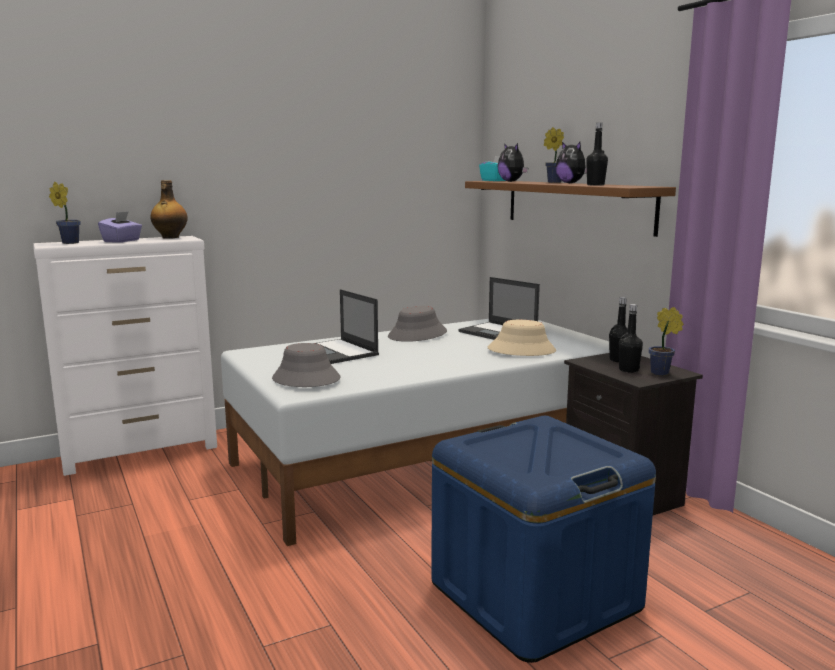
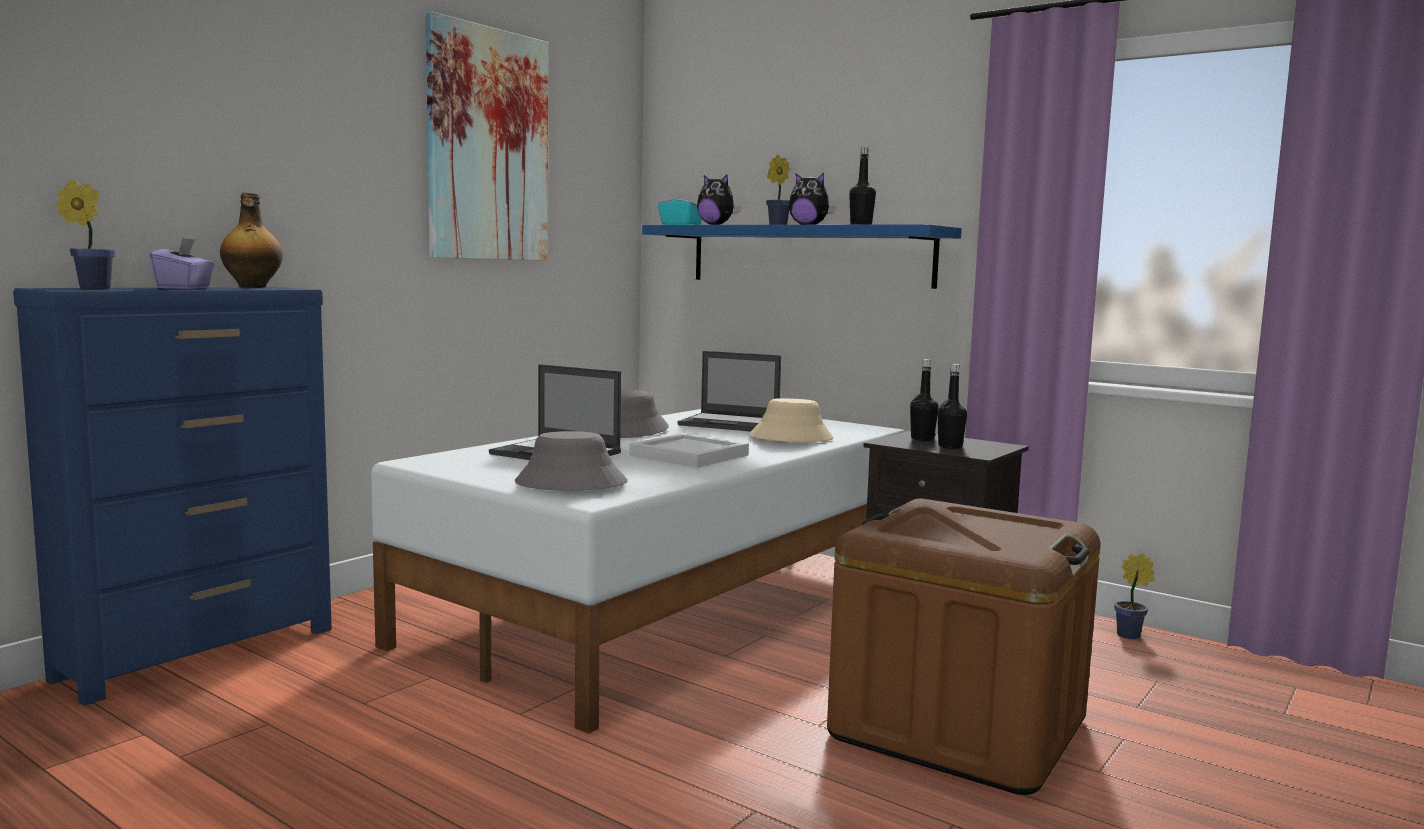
camera: 25 degrees left, 5 degrees down
(142, 452) = (201, 653): white dresser -> blue dresser
(347, 132) = (488, 145): none -> picture
(421, 360) = (689, 455): none -> white tray
(534, 595) = (958, 727): blue storage box -> brown storage box
(576, 205) = (808, 255): brown shelf -> blue shelf
(662, 373) = (989, 447): potted plant -> potted plant (1131, 636)

